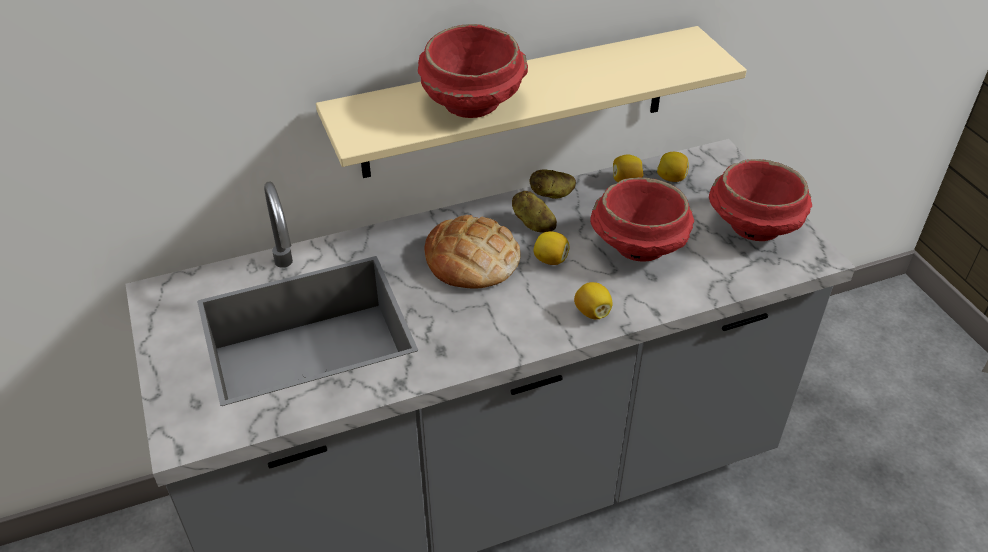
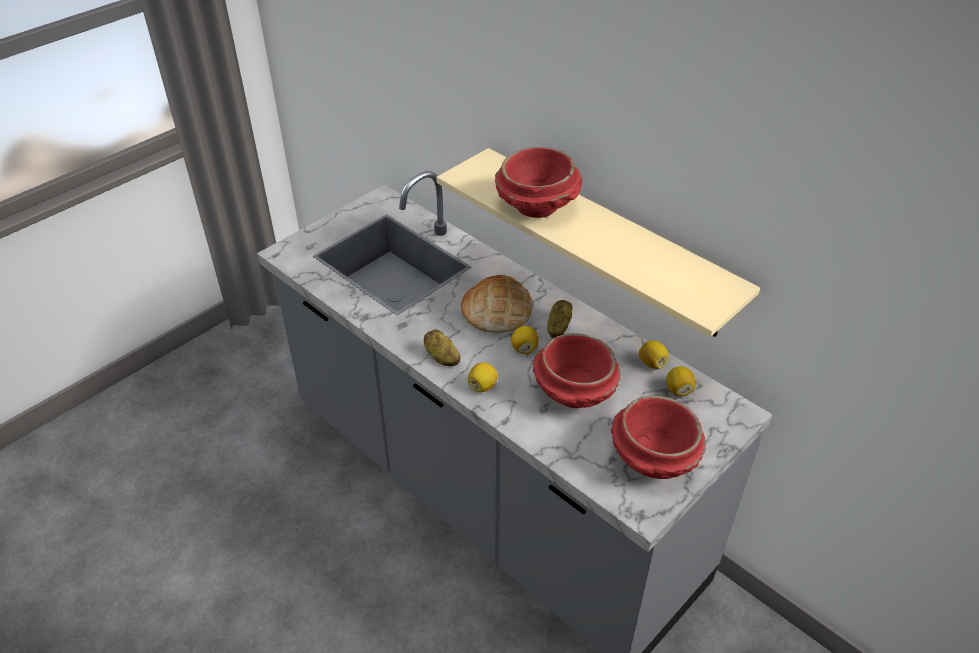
camera: 65 degrees right, 0 degrees up
(552, 194) = (600, 327): potato -> potato (441, 357)

